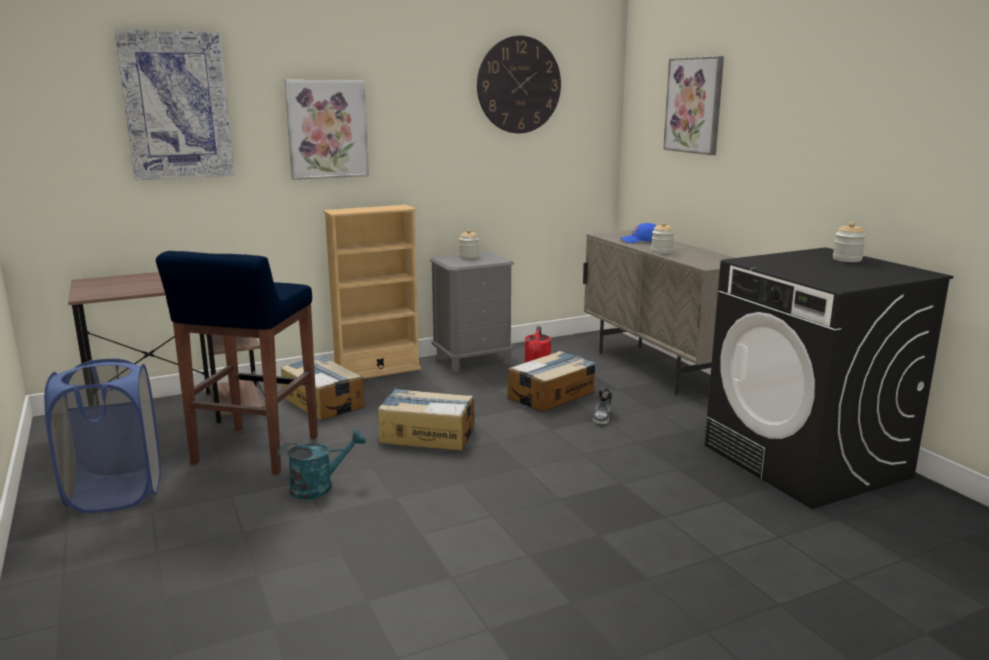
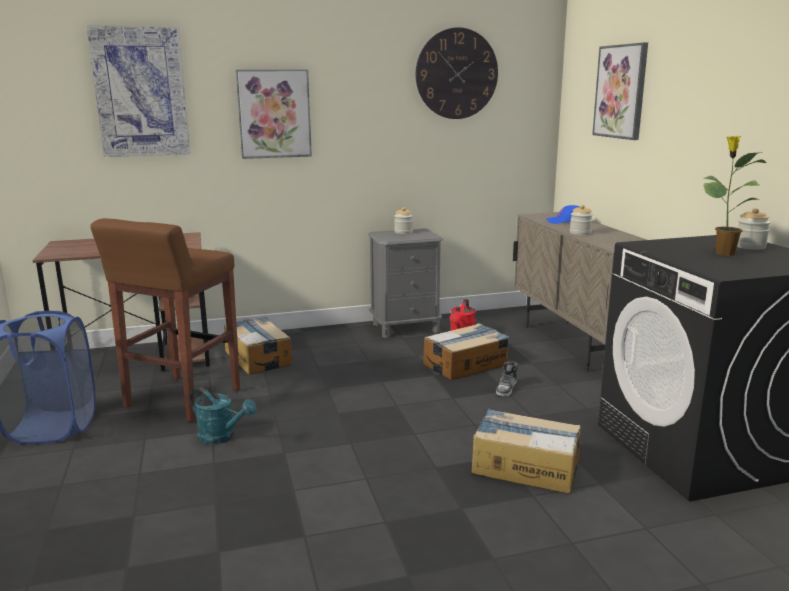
camera: 10 degrees right, 0 degrees up
(255, 451) = (181, 399): blue stool -> brown stool
(319, 487) = (222, 437): turquoise watering can -> turquoise watering can turned 45 degrees clockwise
(377, 371) = (316, 332): beige bookcase -> none
(427, 434) = (336, 394): cardboard box -> cardboard box (525, 466)
(827, 266) = (723, 253): none -> potted plant

